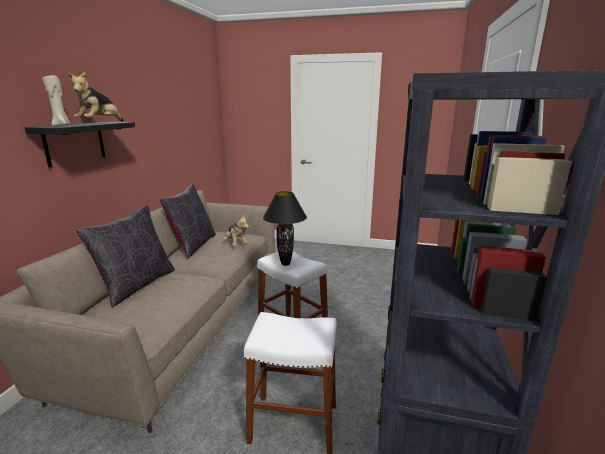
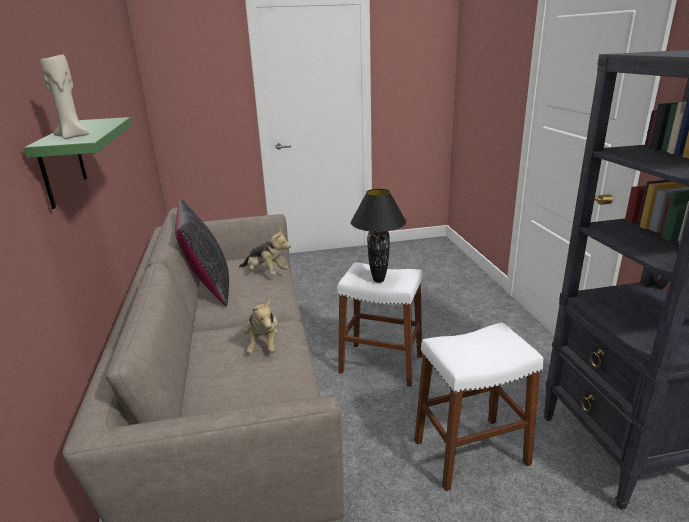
camera: 25 degrees left, 5 degrees up
(75, 143) = (62, 162): black shelf -> green shelf
(100, 123) = (102, 125): plush toy -> plush toy (264, 344)
(136, 285) = (201, 358): black pillow -> none

